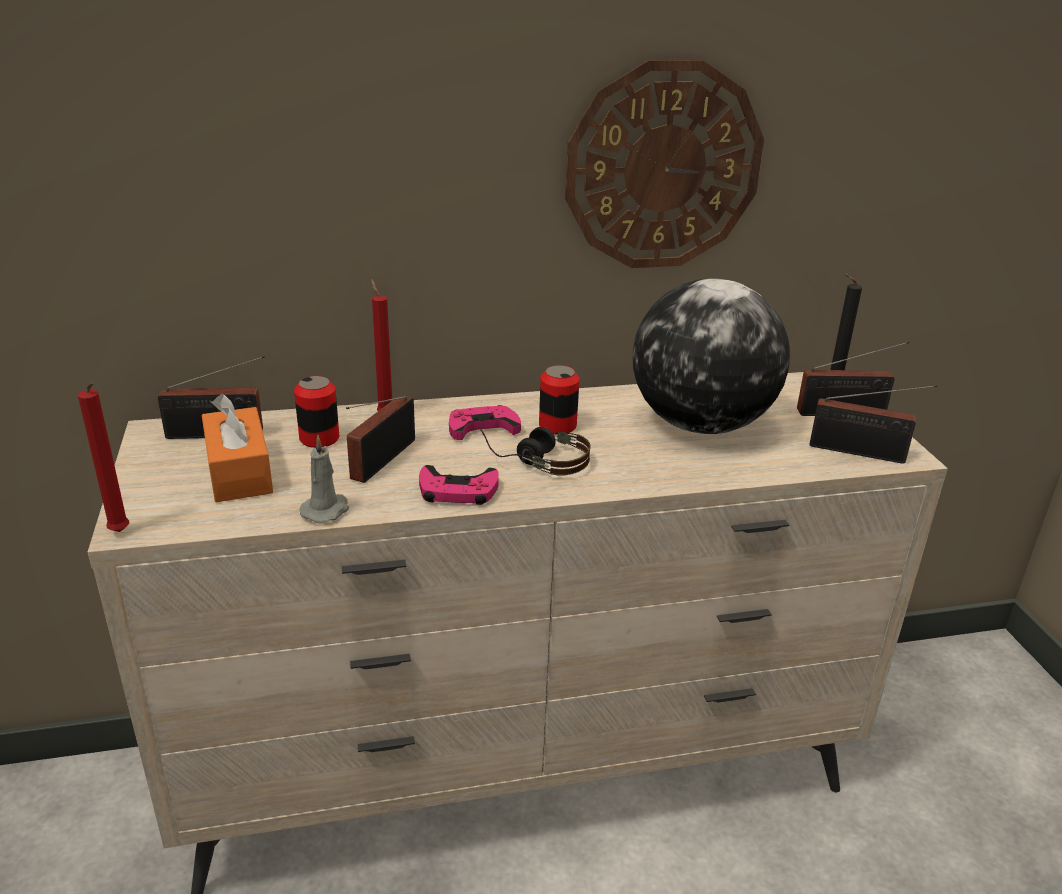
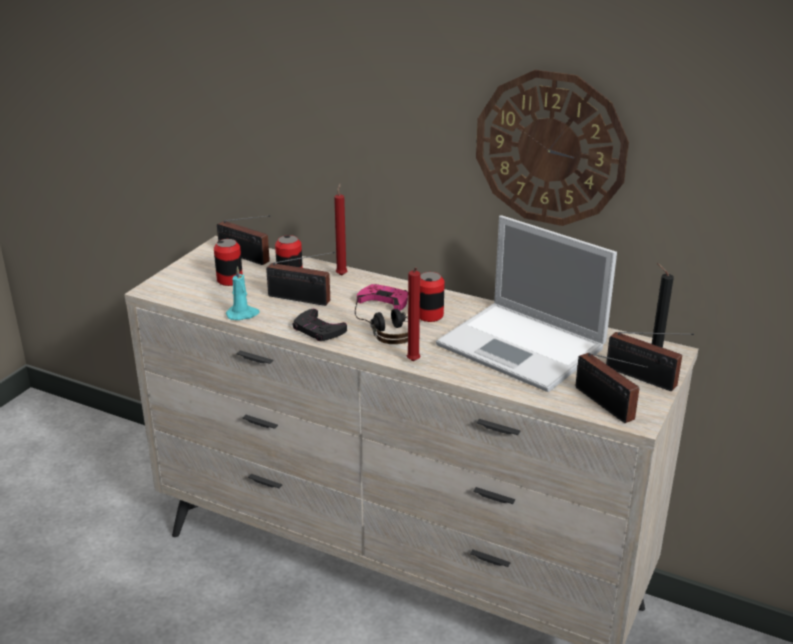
camera: 40 degrees right, 0 degrees up
(120, 533) = (145, 290): red candle -> red candle (413, 362)
(239, 472) = (230, 280): orange tissue box -> can
(326, 510) = (243, 314): grey candle -> turquoise candle
(379, 461) = (302, 299): radio -> radio turned 135 degrees counterclockwise
(458, 491) = (318, 330): pink game controller -> black game controller
(701, 424) = (523, 347): globe -> laptop

